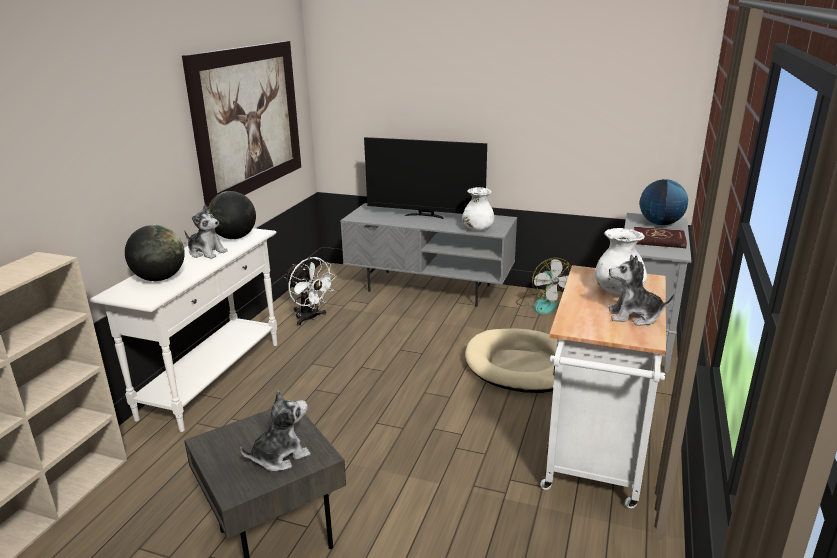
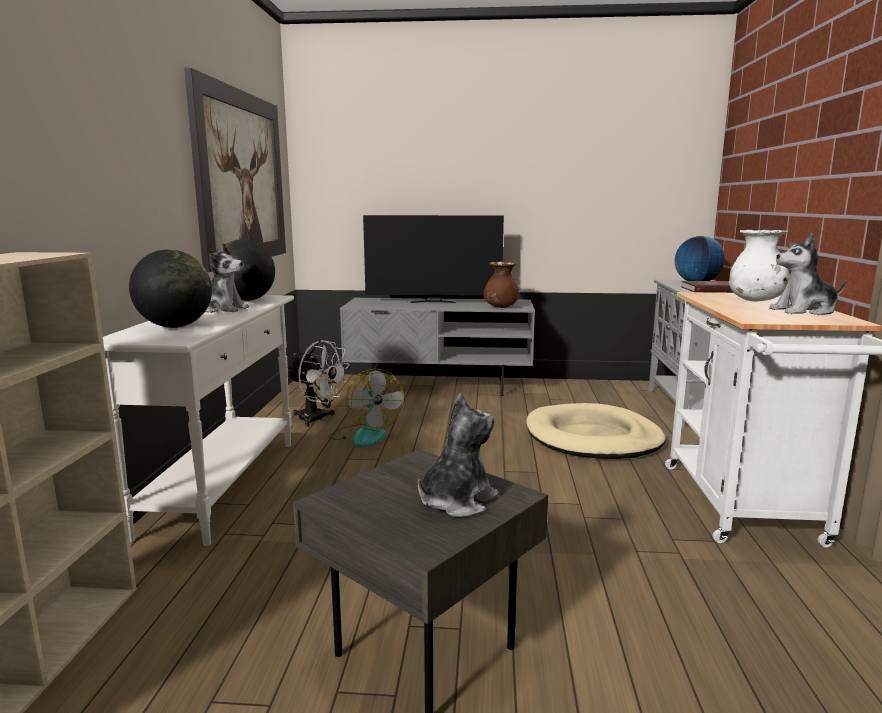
camera: 15 degrees left, 10 degrees down
(477, 229) = (500, 307): white vase -> brown vase
(542, 303) = (569, 389): fan -> fan (365, 435)

